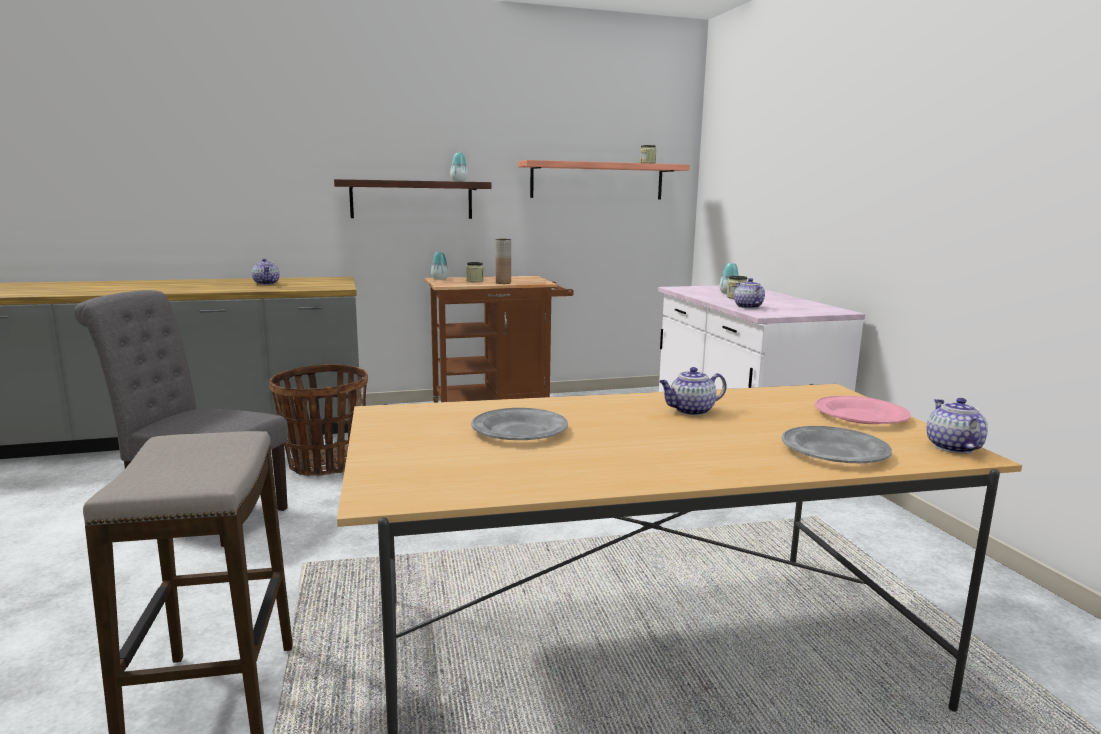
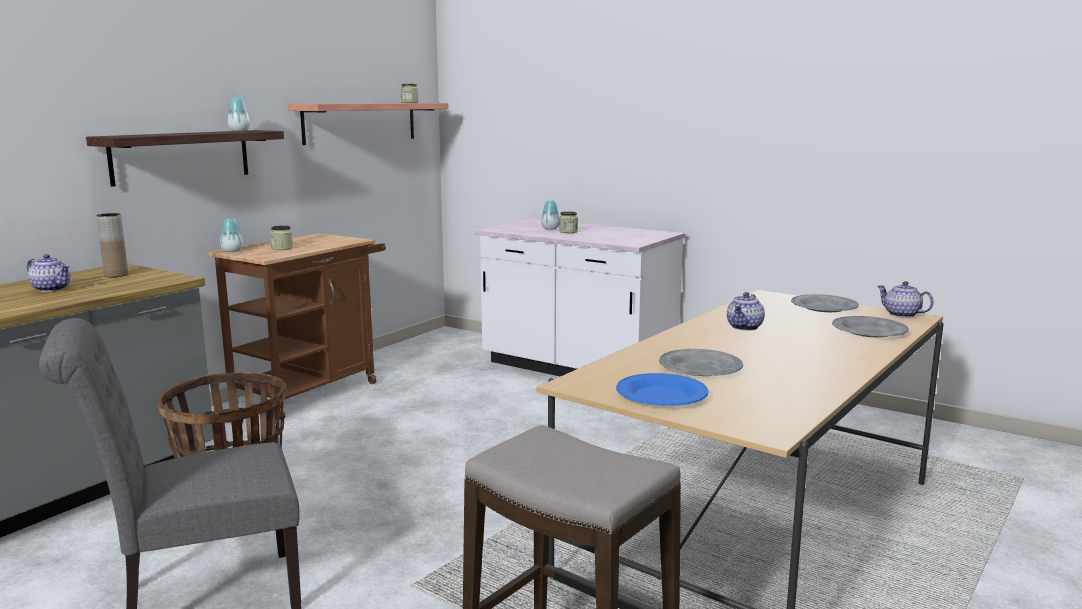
camera: 40 degrees left, 0 degrees up
(408, 440) = (661, 396): none -> blue plate
(503, 283) = (320, 246): brown vase -> brown vase (116, 275)
(747, 307) = (603, 239): teapot -> none
(861, 416) = (824, 307): pink plate -> grey plate

